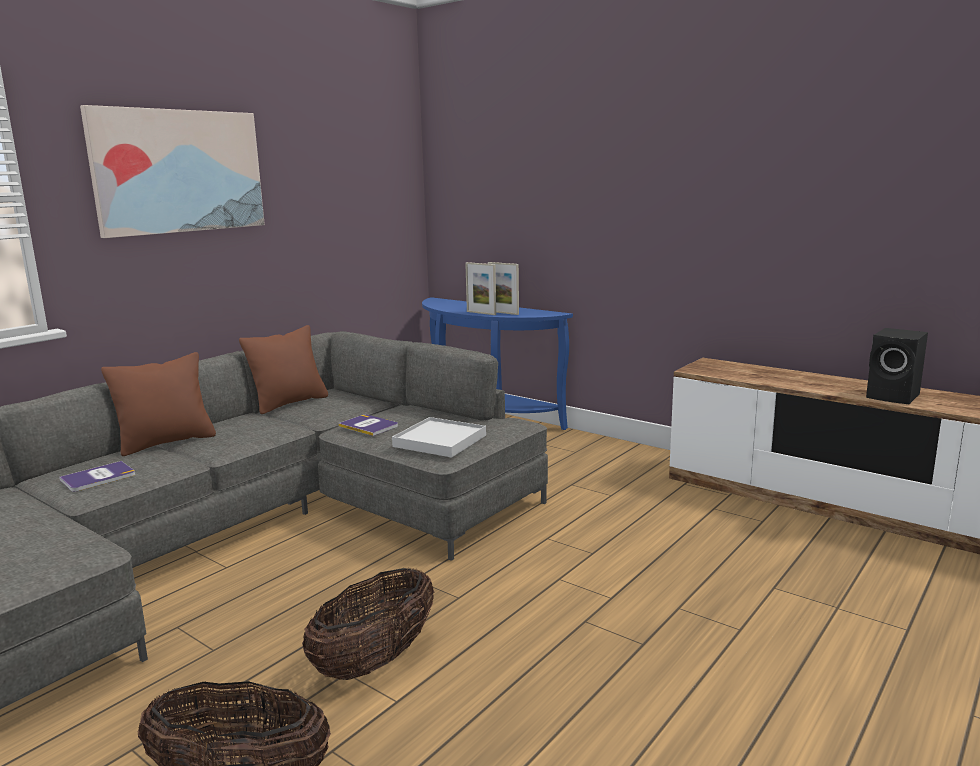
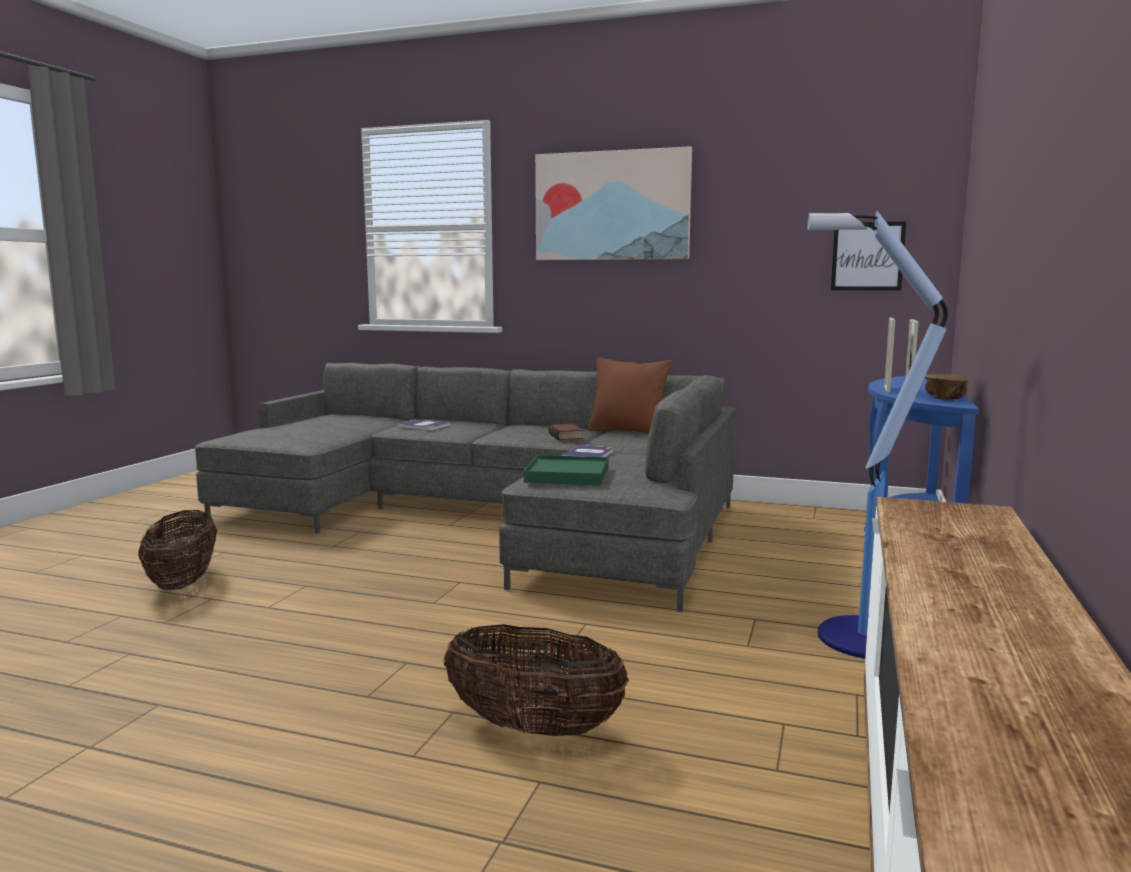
camera: 70 degrees right, 5 degrees down
(166, 442) = (502, 425): brown pillow -> none
(275, 424) = (567, 436): none -> book
(375, 660) = (323, 591): basket -> basket (534, 728)
(380, 214) = (867, 256): none -> picture
(440, 441) = (567, 475): white tray -> green tray
(534, 312) = (943, 399): none -> brown bowl
(615, 465) = (862, 638): none -> floor lamp
(894, 397) = (968, 636): black speaker -> none

